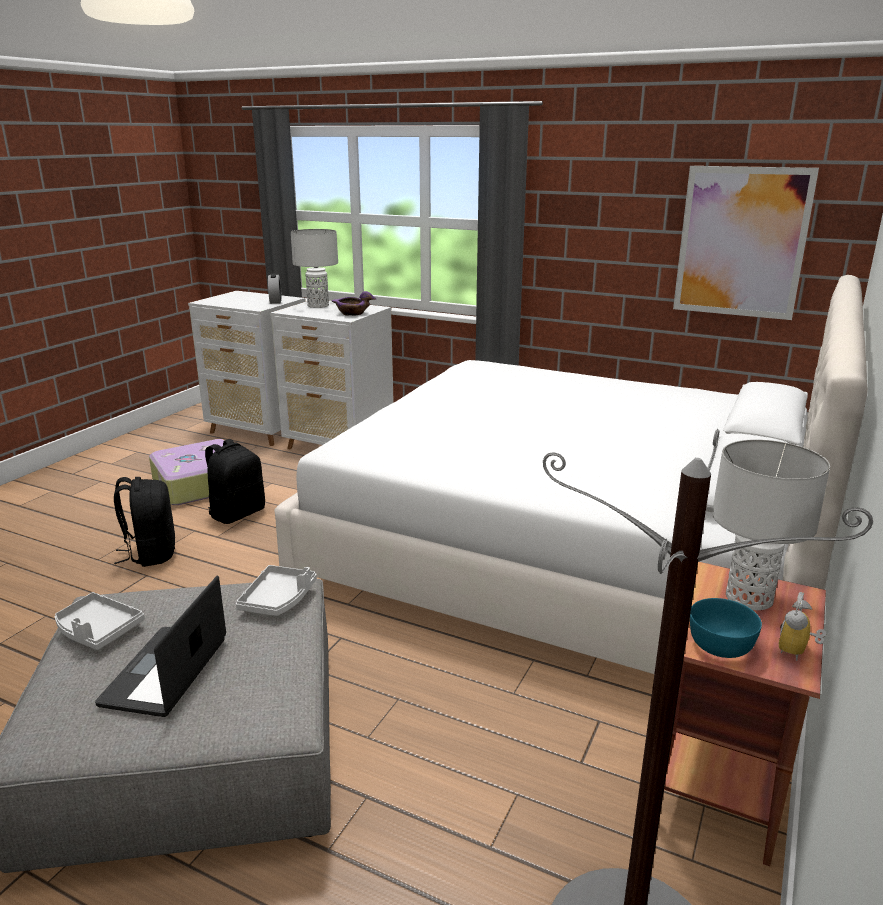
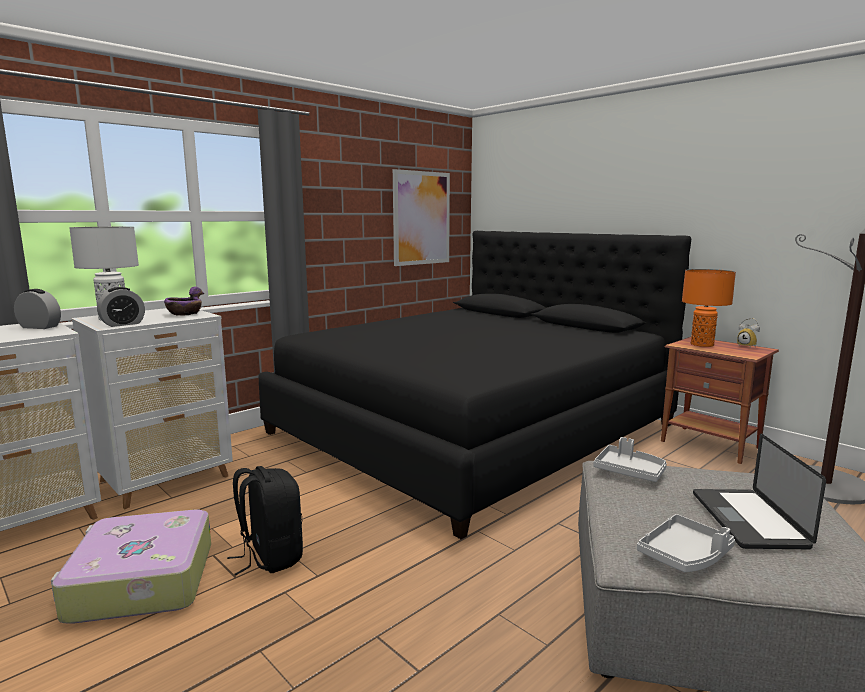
camera: 70 degrees left, 10 degrees down
(151, 554) = (320, 631): black backpack -> none
(165, 672) = (748, 520): laptop -> laptop turned 60 degrees clockwise
(296, 311) = (123, 324): none -> alarm clock
(570, 549) = (472, 428): white bed -> black bed
(721, 645) = (747, 353): turquoise bowl -> none
(749, 598) = (702, 344): white table lamp -> orange table lamp

